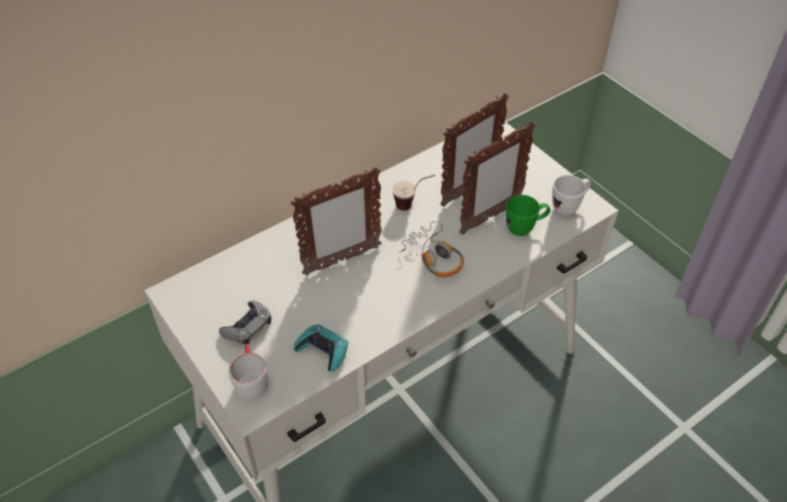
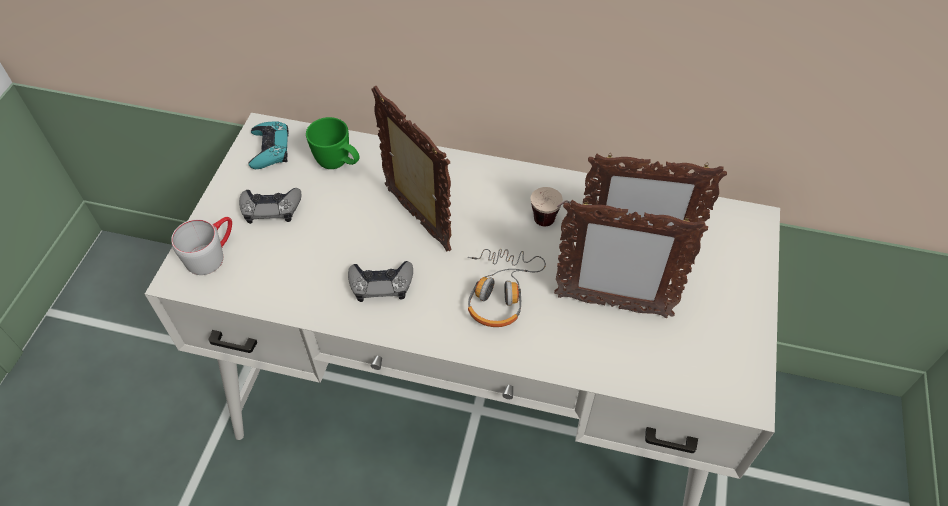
camera: 50 degrees right, 5 degrees up
(323, 350) = (291, 284): turquoise game controller -> turquoise game controller (270, 149)
(341, 260) = (417, 220): picture frame -> picture frame turned 150 degrees counterclockwise
(371, 306) = (381, 284): none -> grey game controller
(525, 228) = (632, 350): green mug -> green mug (339, 164)
(569, 206) = (717, 373): white mug -> none

